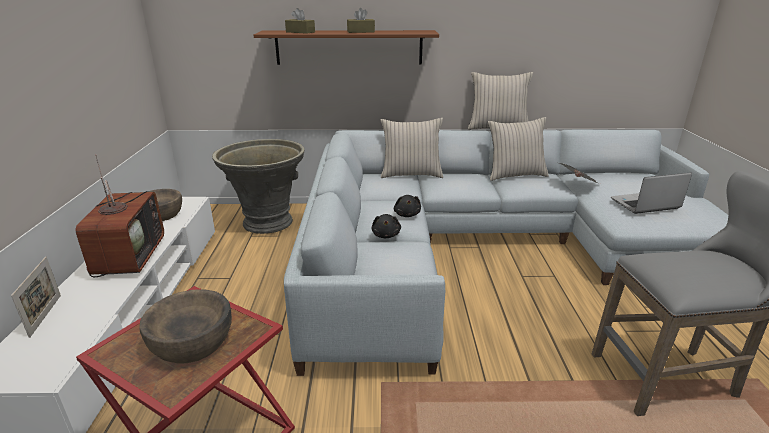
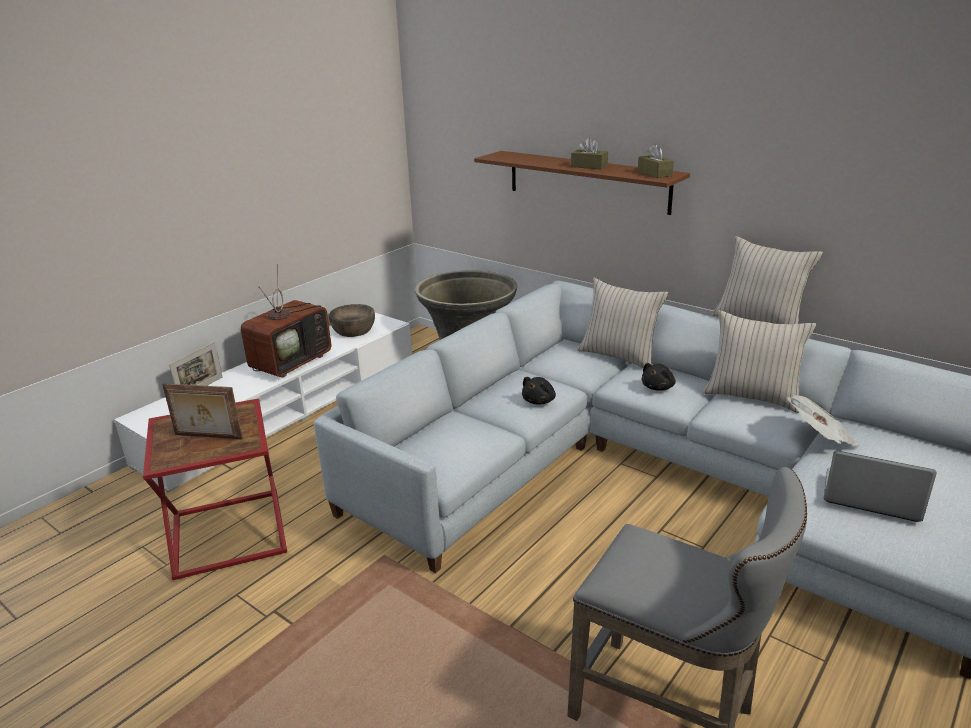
camera: 40 degrees right, 0 degrees up
(192, 342) = (208, 437): brown bowl -> picture frame
(300, 32) = (525, 159): brown tissue box -> brown tissue box (654, 173)
(386, 235) = (489, 415): black plush toy -> black plush toy (658, 387)

